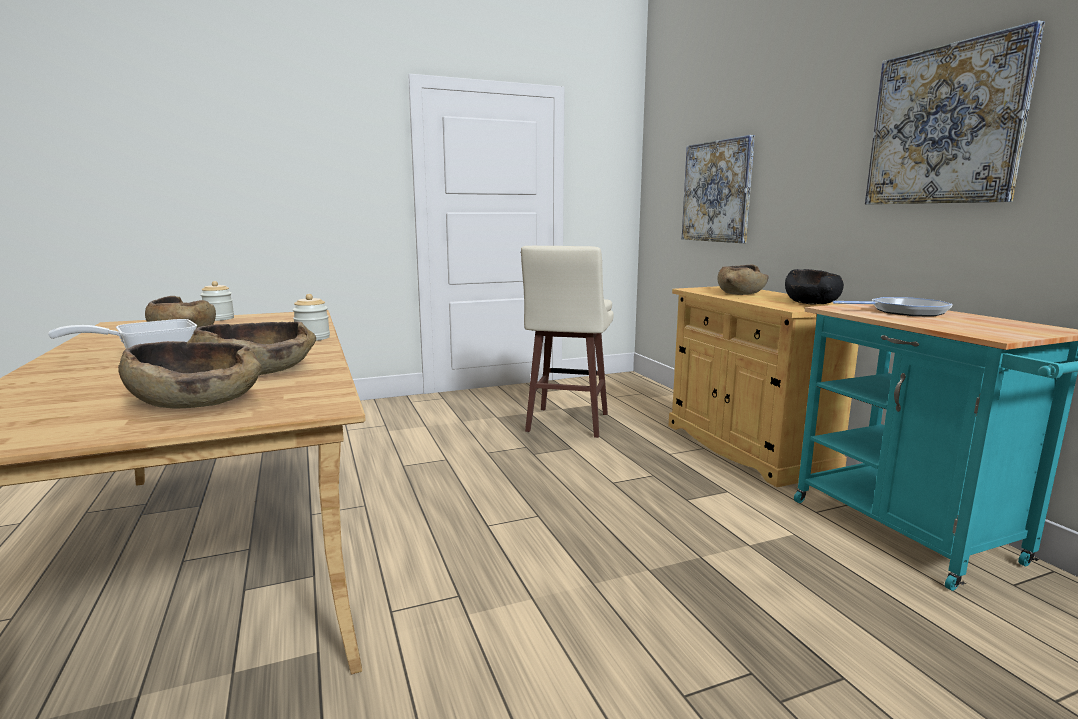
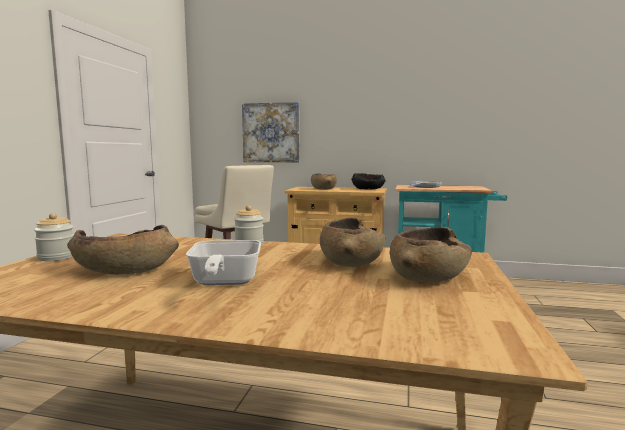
camera: 55 degrees left, 5 degrees down
(945, 125) = (411, 108): picture -> none

